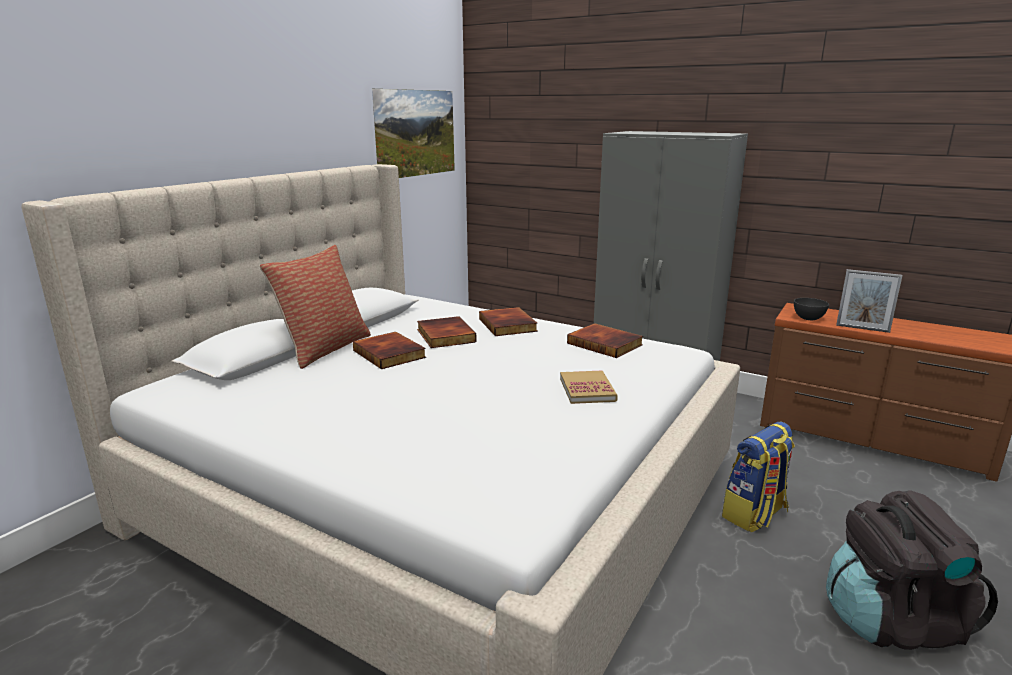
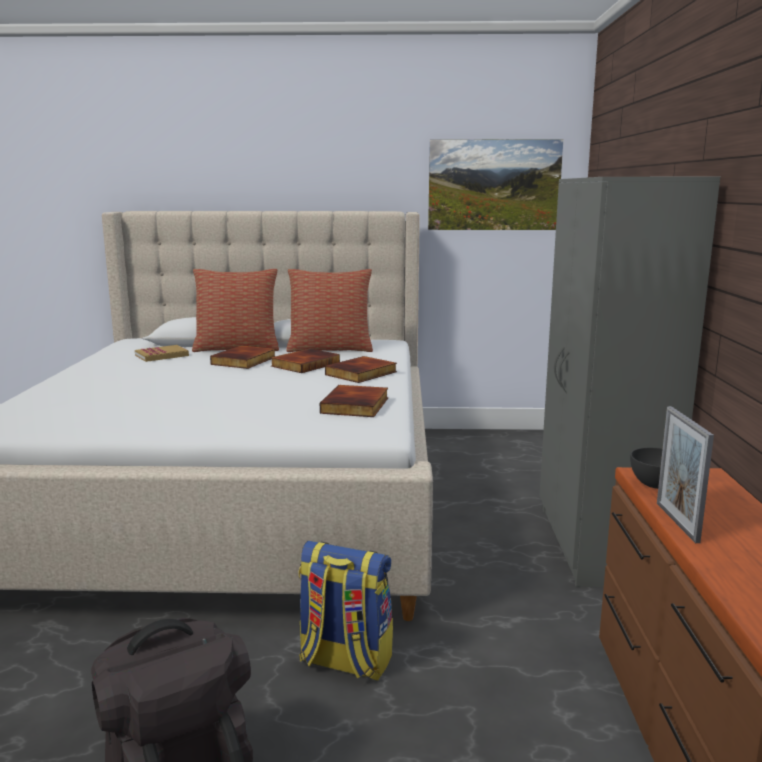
camera: 60 degrees right, 5 degrees down
(398, 318) = (330, 349): none -> pillow
(587, 389) = (224, 415): book -> book (162, 355)

